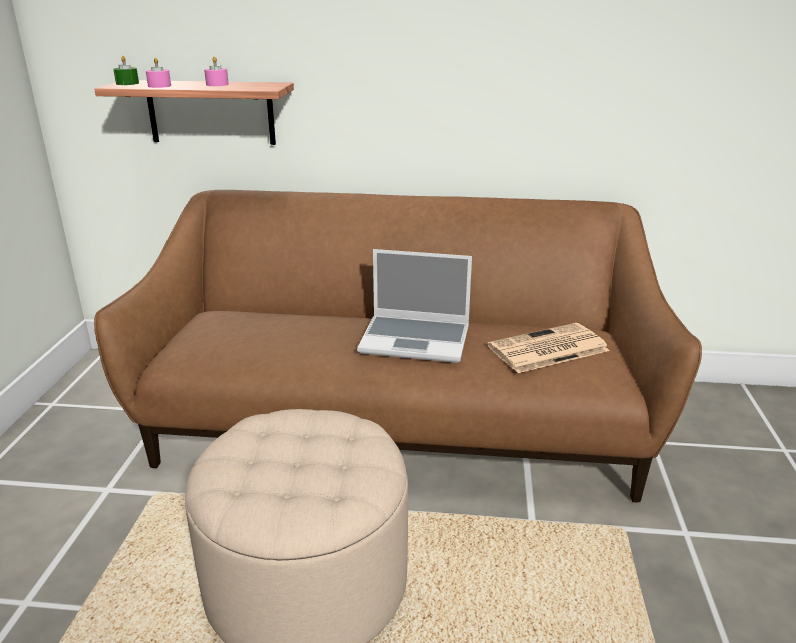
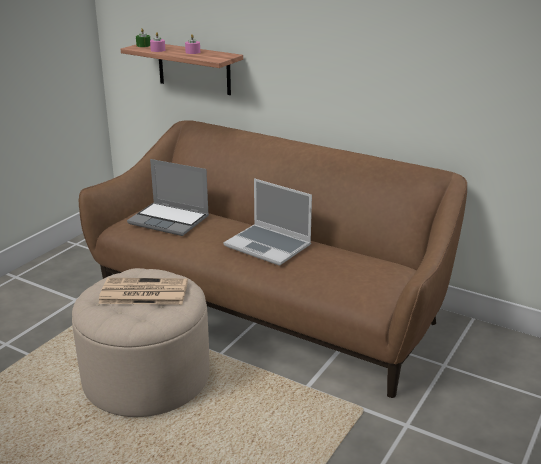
camera: 25 degrees right, 0 degrees up
(245, 334) = (170, 220): none -> laptop
(547, 349) = (349, 271): newspaper -> newspaper (142, 292)

